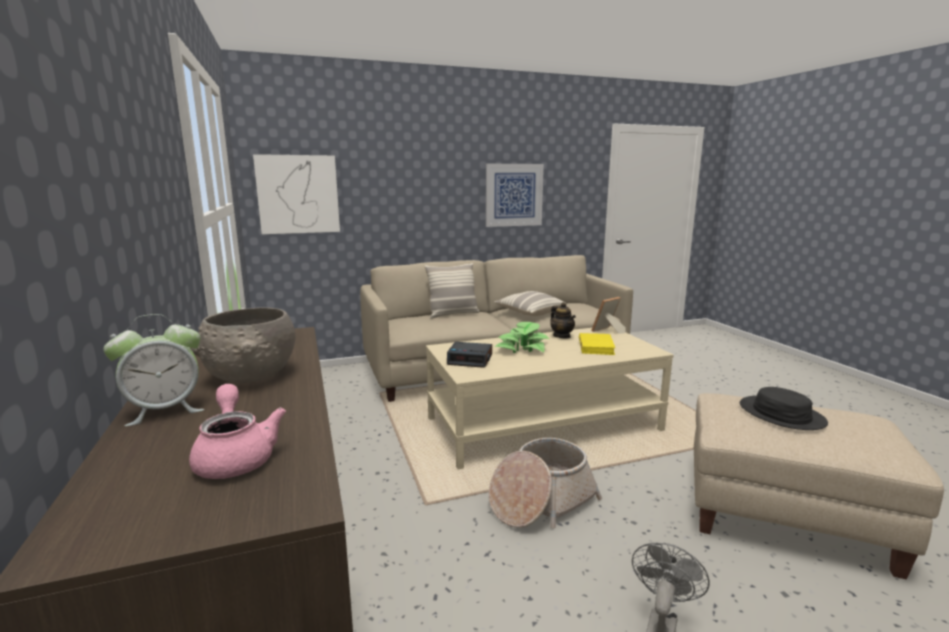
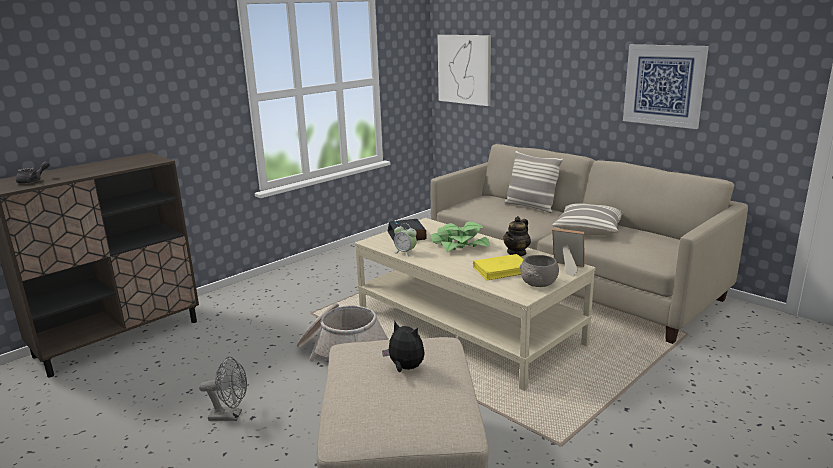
camera: 65 degrees right, 5 degrees up
(165, 411) = (69, 169): alarm clock -> alarm clock (405, 252)
(236, 456) = (33, 181): pink teapot -> grey teapot
(252, 375) = (103, 168): grey bowl -> grey bowl (538, 283)
(781, 414) = (405, 368): black hat -> plush toy

